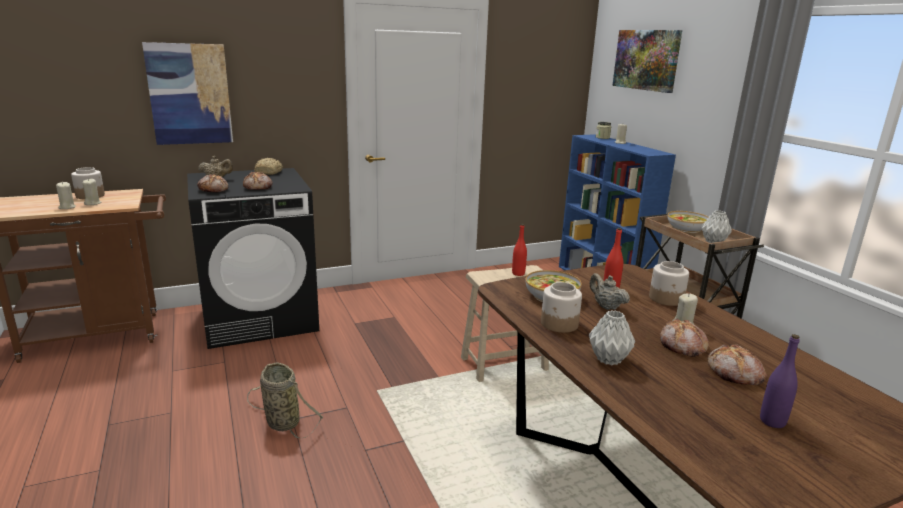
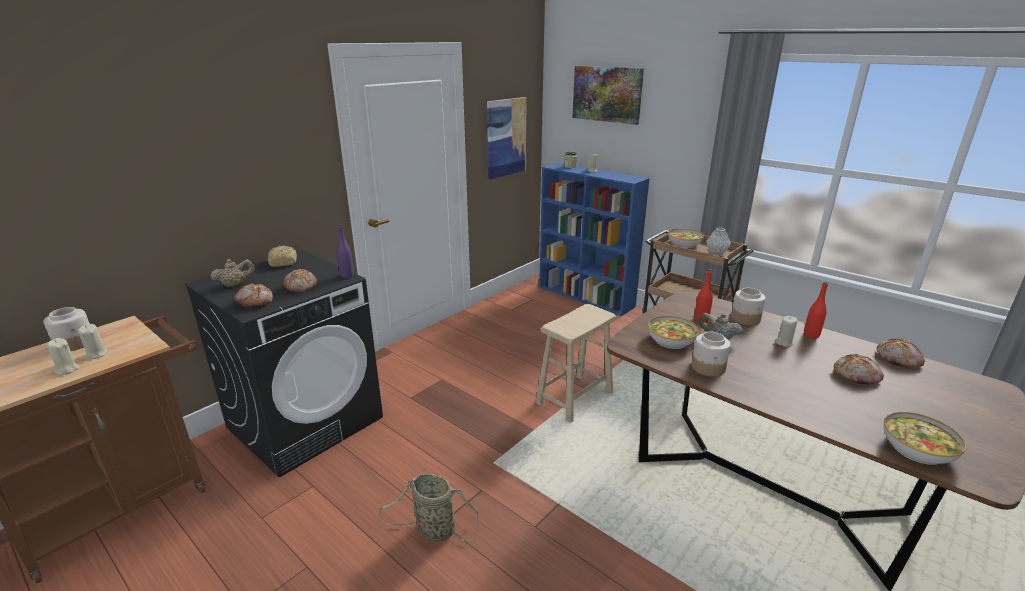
camera: 25 degrees left, 5 degrees up
(190, 94) = (173, 189): picture -> picture (506, 137)
(518, 273) = (584, 316): red bottle -> red bottle (811, 335)
(609, 359) = (776, 390): grey vase -> none
(681, 346) = (803, 361): bread -> bread (898, 359)
(710, 450) = (917, 449): none -> bowl
(772, 421) = (918, 409): purple bottle -> purple bottle (347, 276)

